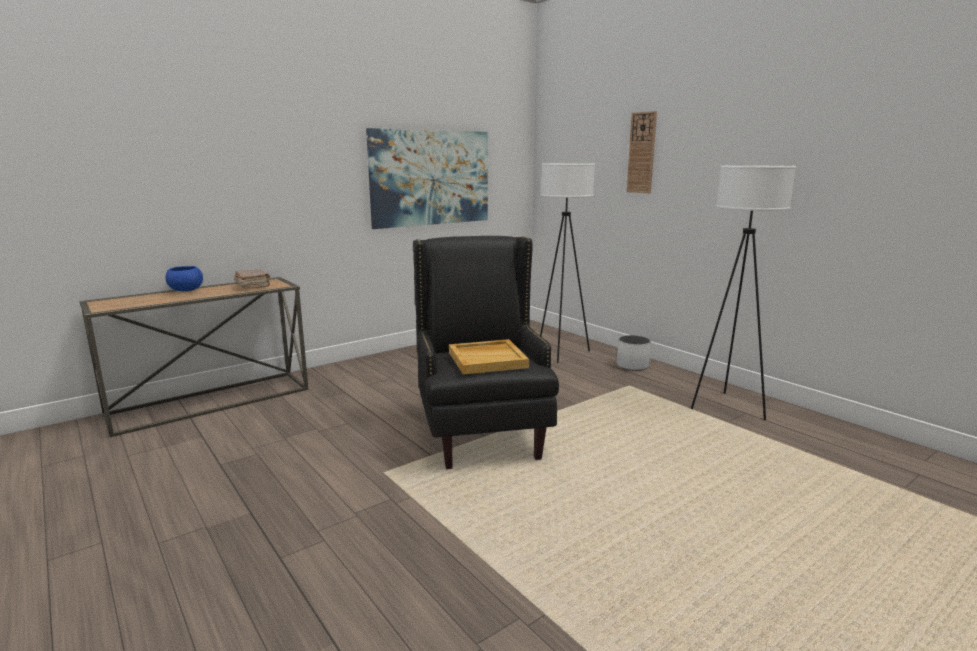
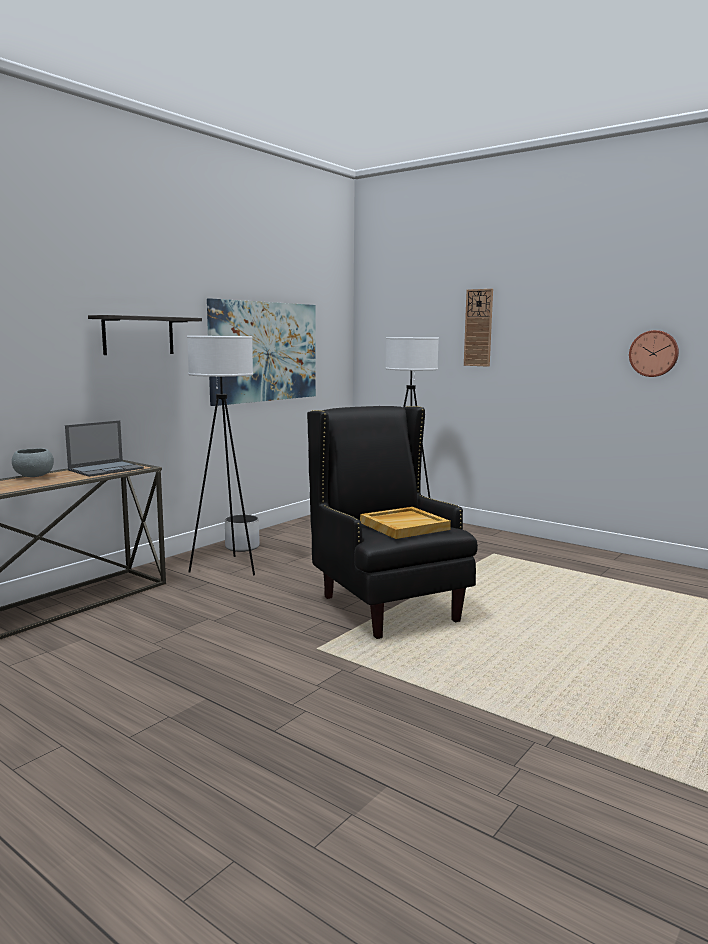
camera: 15 degrees left, 5 degrees down
(186, 290) = (33, 476): blue bowl -> grey bowl
(253, 286) = (106, 469): brown book -> laptop
(293, 164) = (138, 335): none -> shelf
(632, 366) = (484, 537): white planter -> white planter (242, 547)
(727, 407) = (591, 564): white floor lamp -> white floor lamp (226, 568)
(818, 181) = (654, 353): none -> wall clock

